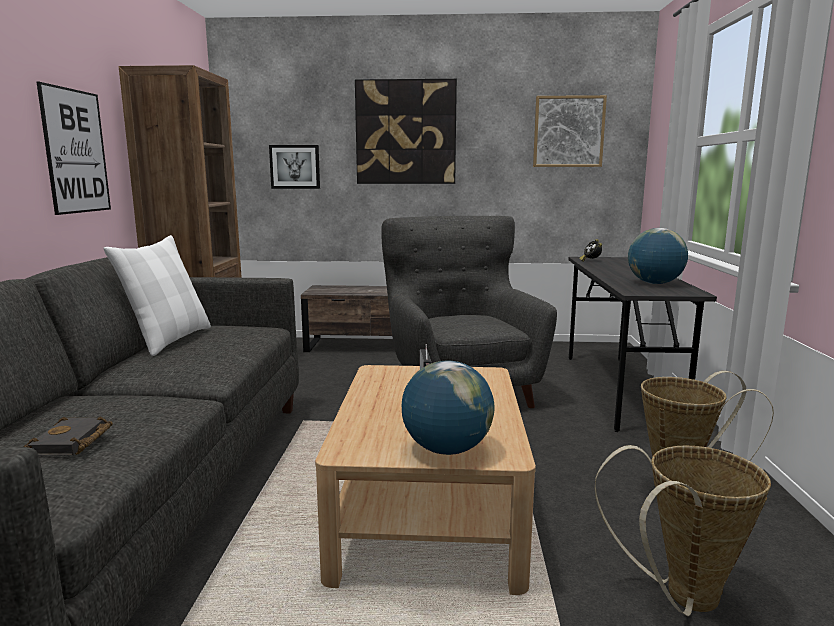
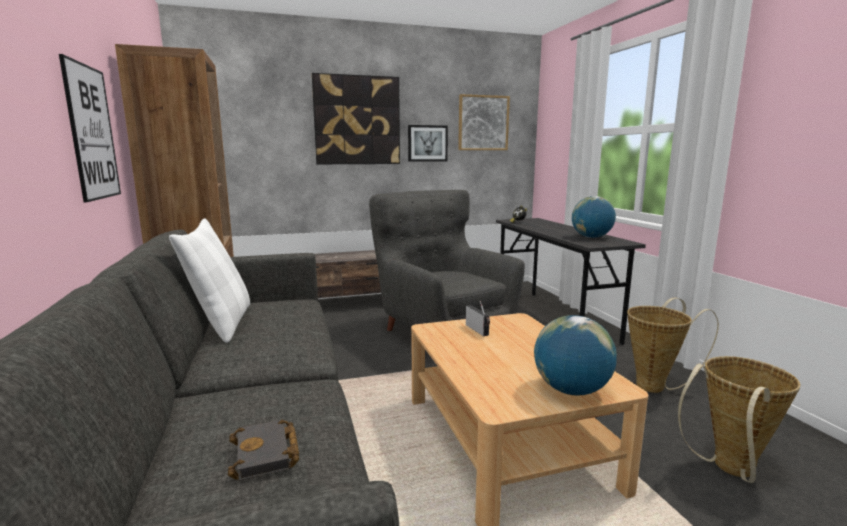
camera: 20 degrees left, 0 degrees up
(295, 167) = (257, 149): picture -> picture (427, 143)

